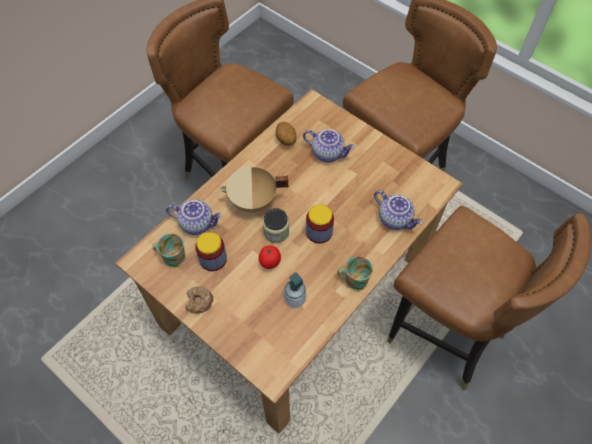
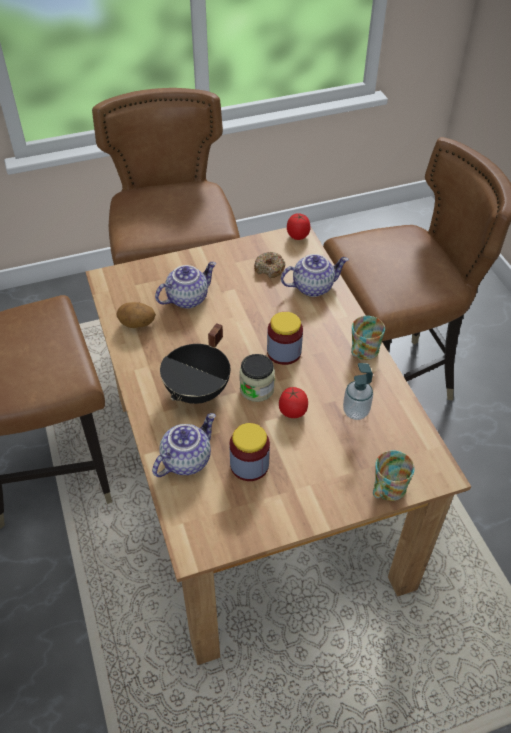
camera: 60 degrees left, 10 degrees down
(171, 256) = (214, 508): mug -> mug (386, 490)
(199, 302) = (300, 505): donut -> donut (269, 269)
(253, 202) = (198, 391): beige cooking pot -> black cooking pot
(441, 184) = (298, 236): none -> tomato

